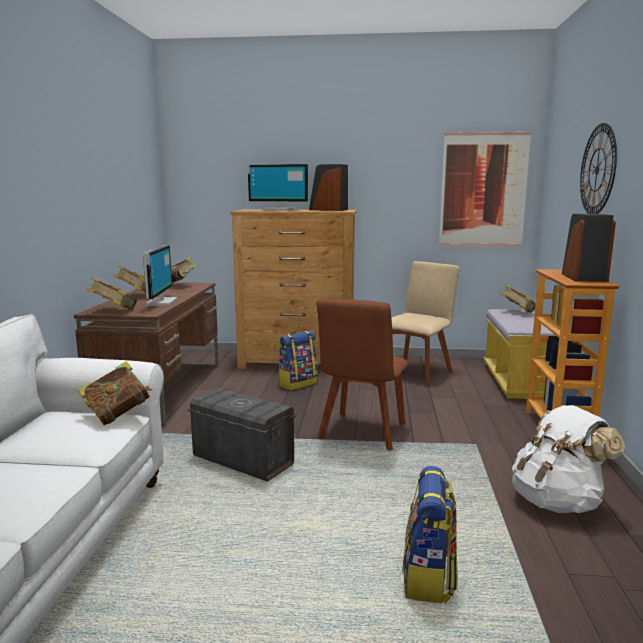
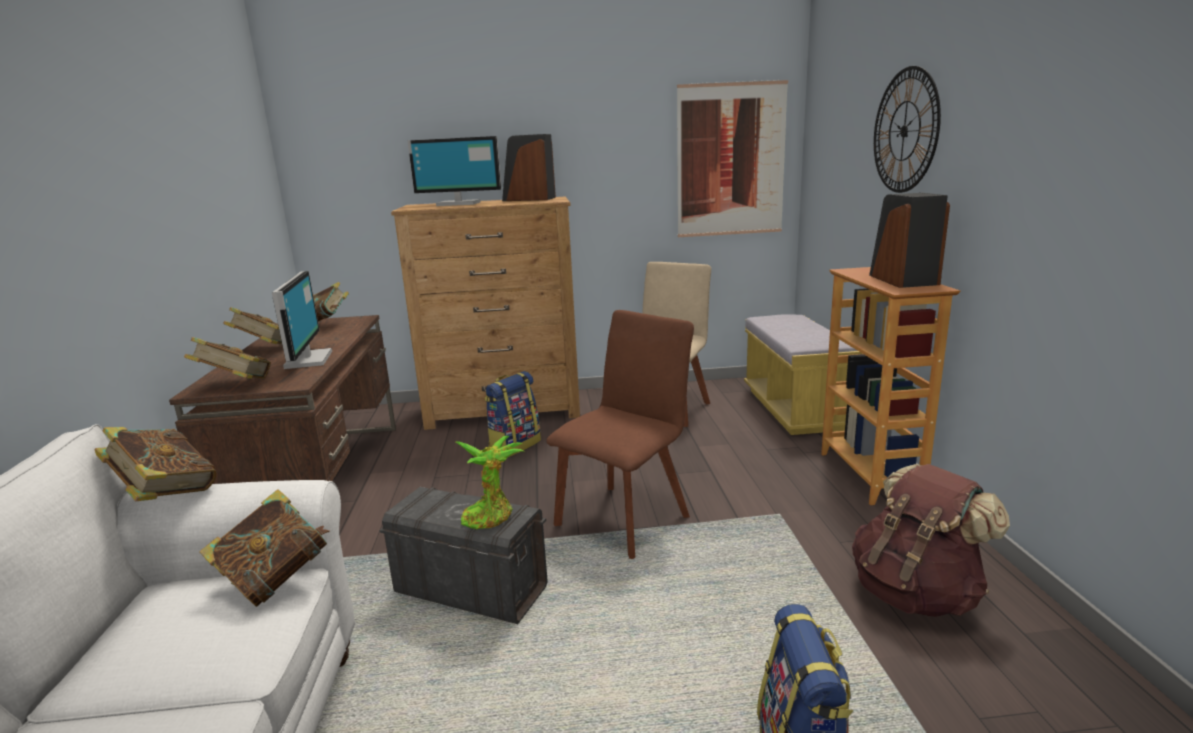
camera: 10 degrees left, 5 degrees up
(258, 406) = (491, 515): none -> potted plant
(361, 433) = (625, 516): brown chair -> brown chair turned 150 degrees counterclockwise
(517, 312) = (786, 319): book -> book (165, 494)
(557, 501) = (916, 593): white backpack -> brown backpack

